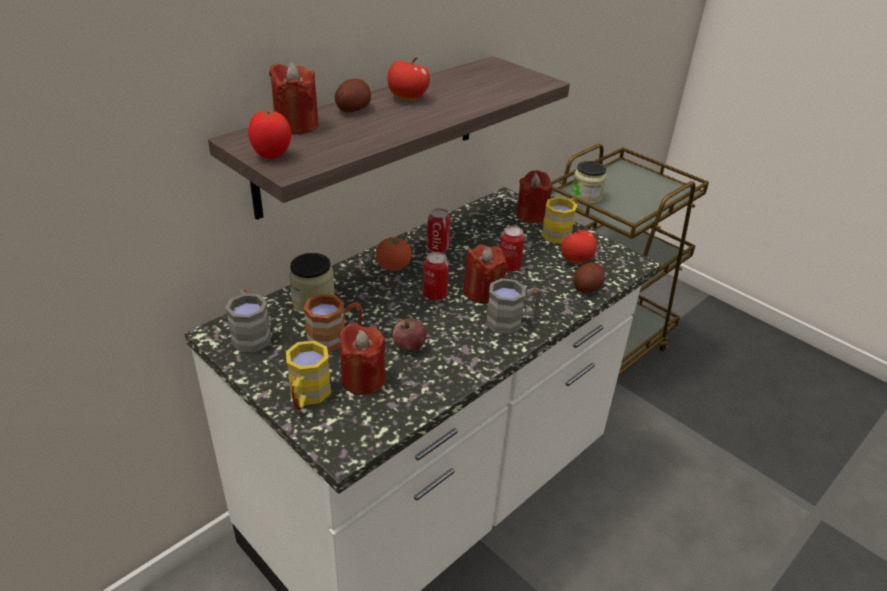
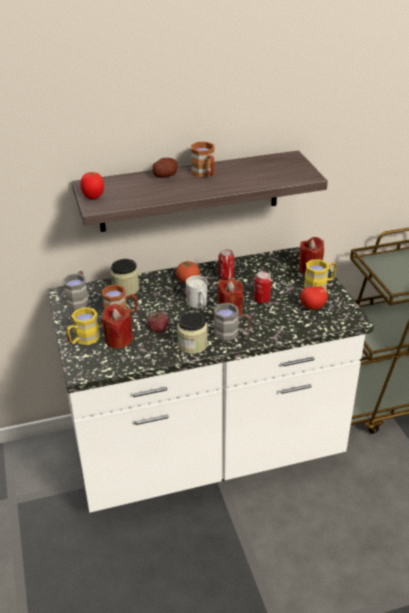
camera: 30 degrees right, 0 degrees up
(296, 125) = (124, 181): red candle -> none
(407, 98) = (205, 174): apple -> brown mug
(434, 294) = (198, 304): can -> white mug
(586, 196) = (382, 266): jar -> jar (192, 345)
(586, 287) = (302, 326): potato -> none

